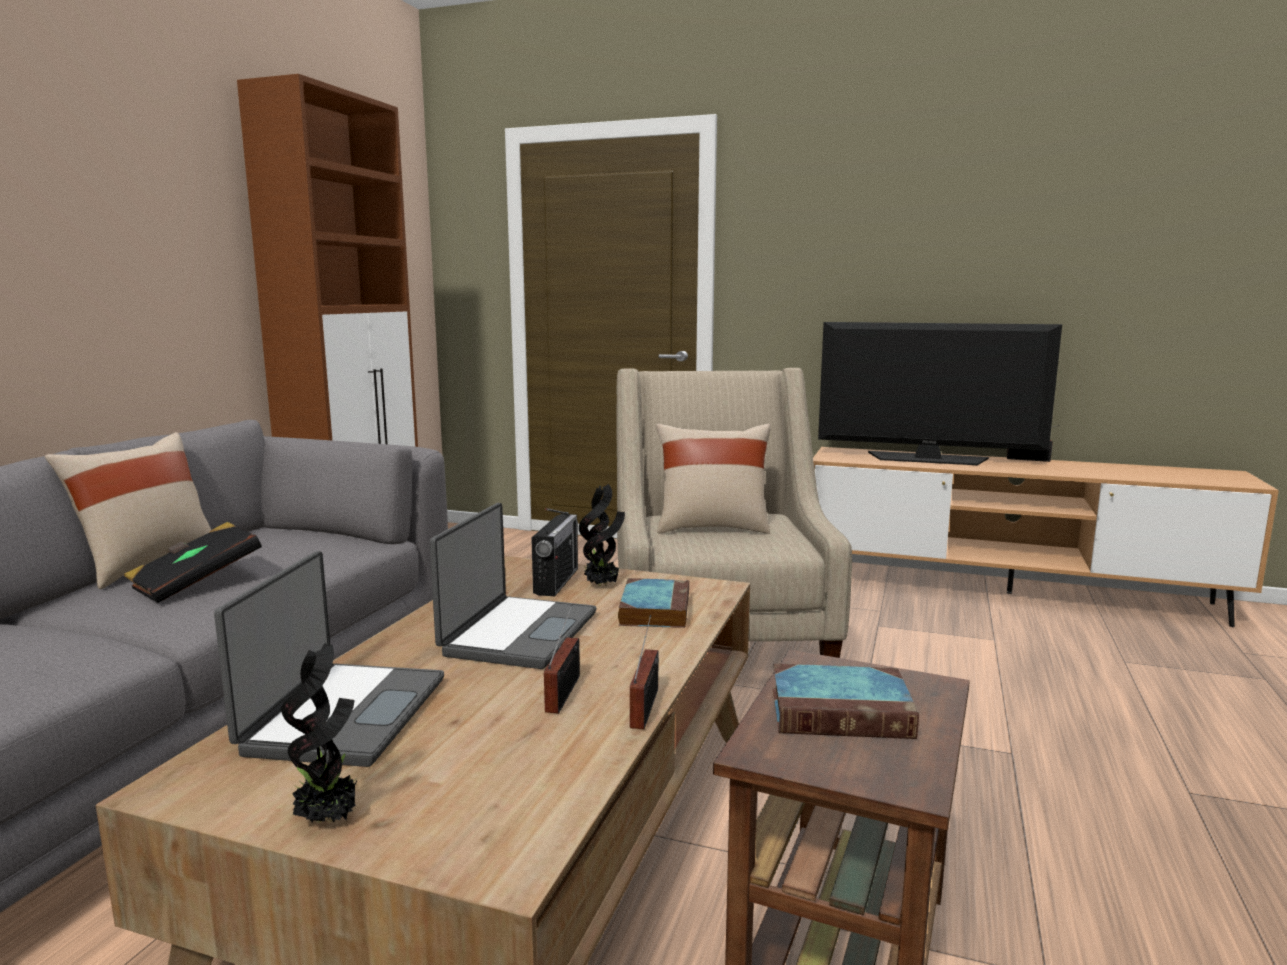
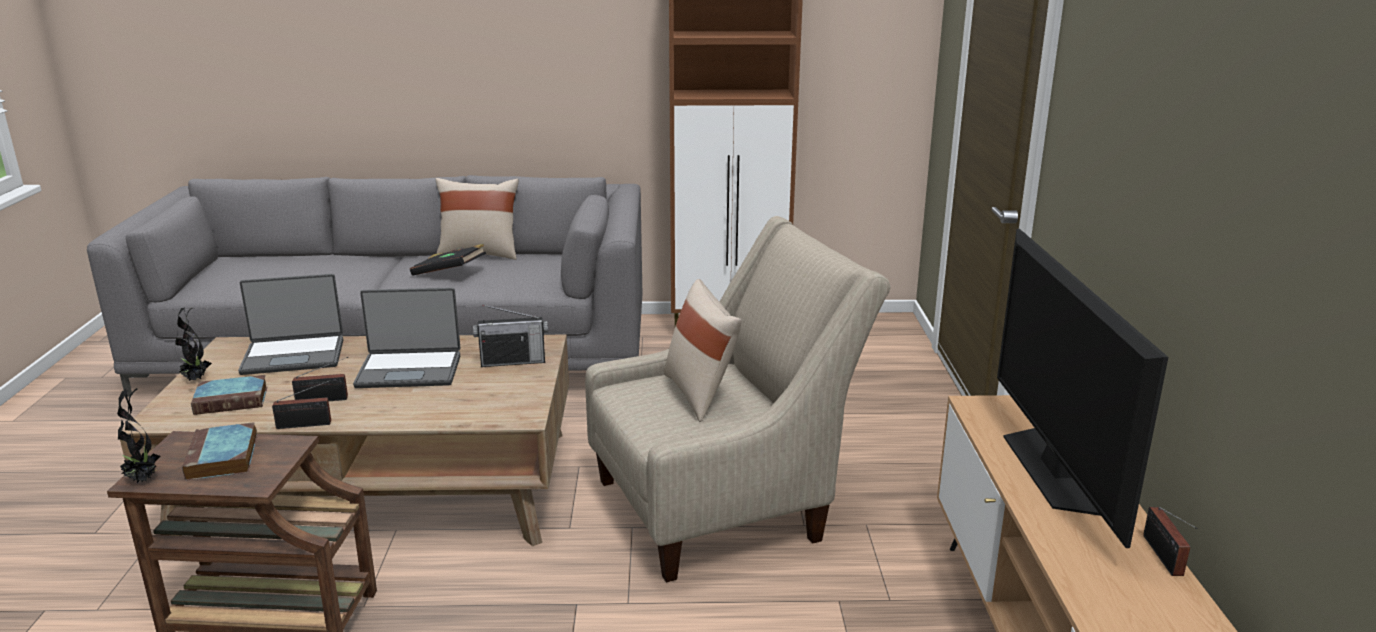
camera: 70 degrees right, 10 degrees up
(602, 585) = (511, 377): potted plant -> potted plant (143, 479)
(654, 609) = (466, 403): book -> book (233, 400)

